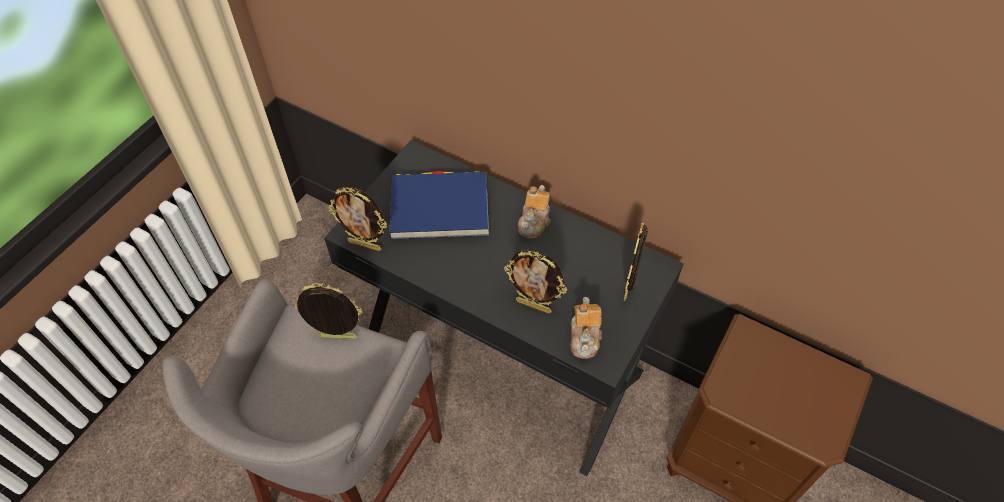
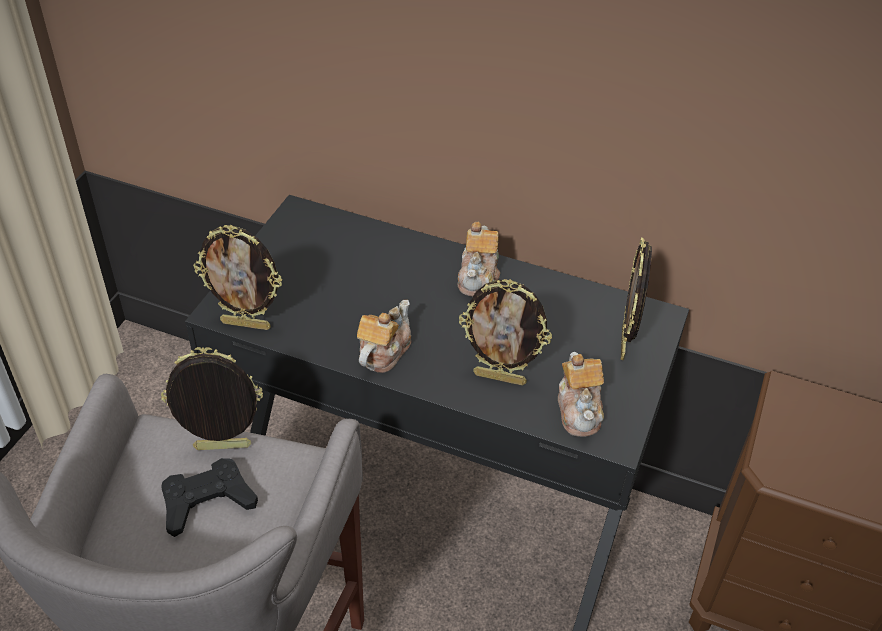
camera: 10 degrees left, 10 degrees down
(322, 376) = (207, 501): none -> black game controller
(440, 208) = (344, 271): blue book -> none
(456, 276) = (383, 352): none -> teapot

